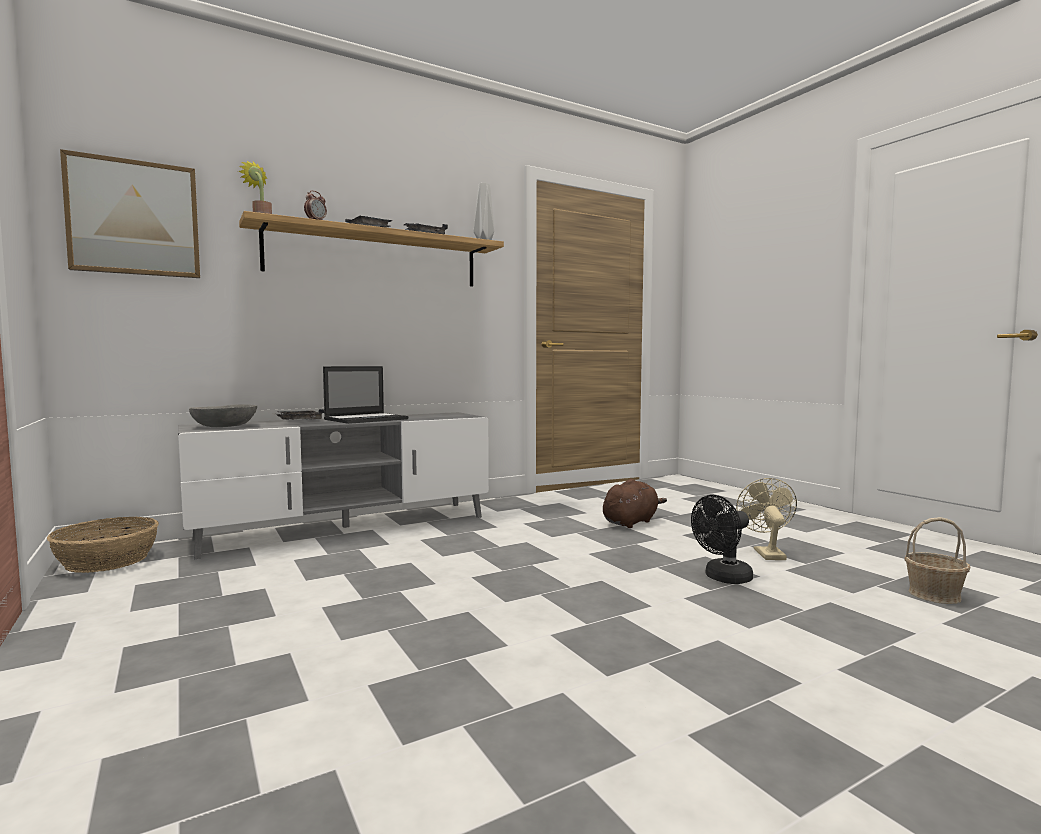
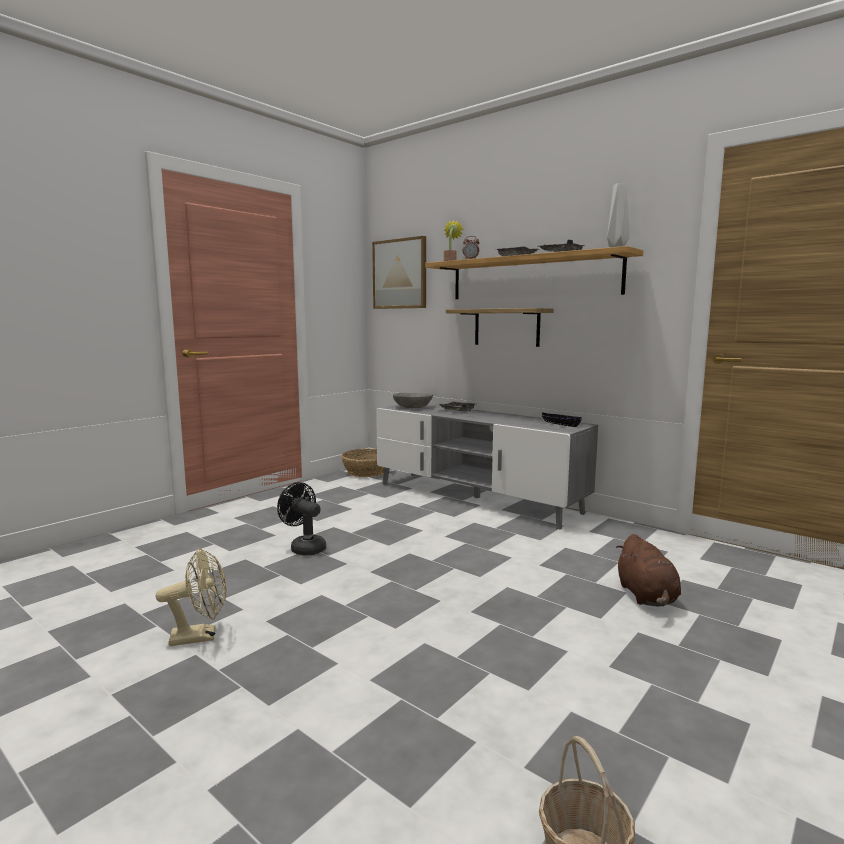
camera: 70 degrees right, 5 degrees up
(344, 312) = (506, 327): none -> shelf
(367, 419) = (493, 417): laptop -> none
(443, 415) = (560, 424): none -> black bowl
(631, 522) = (647, 597): brown plush toy -> brown plush toy turned 60 degrees clockwise
(723, 578) = (497, 664): black fan -> black fan (304, 548)
(766, 553) = (630, 697): beige fan -> beige fan (201, 636)

